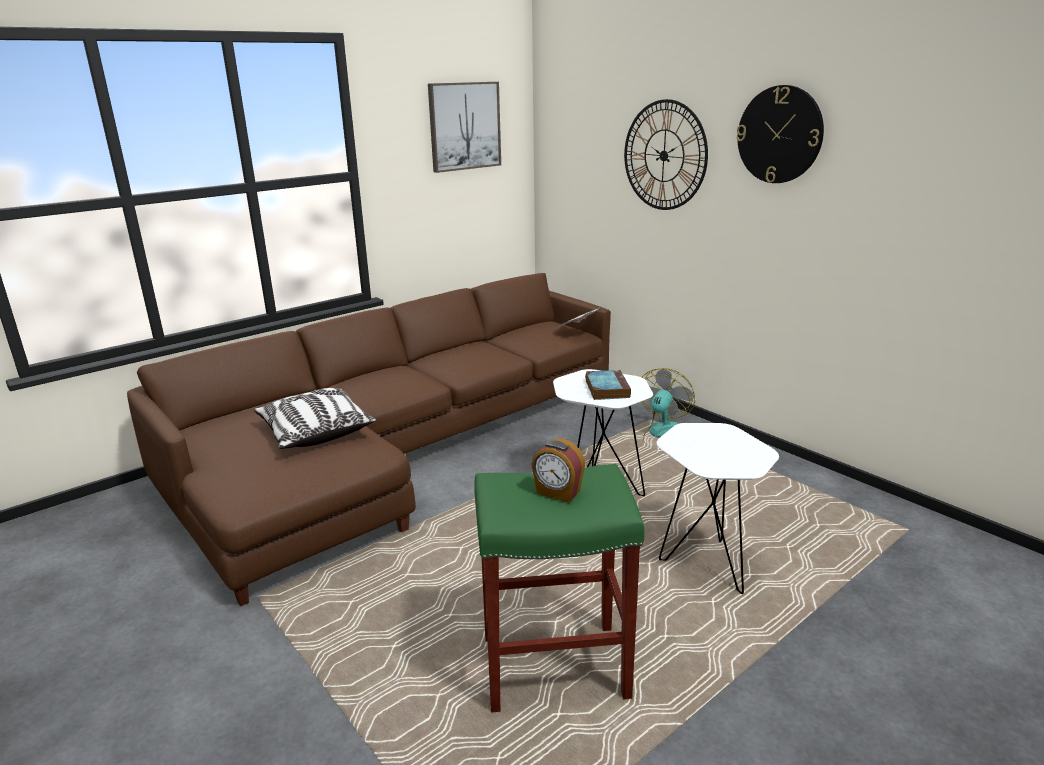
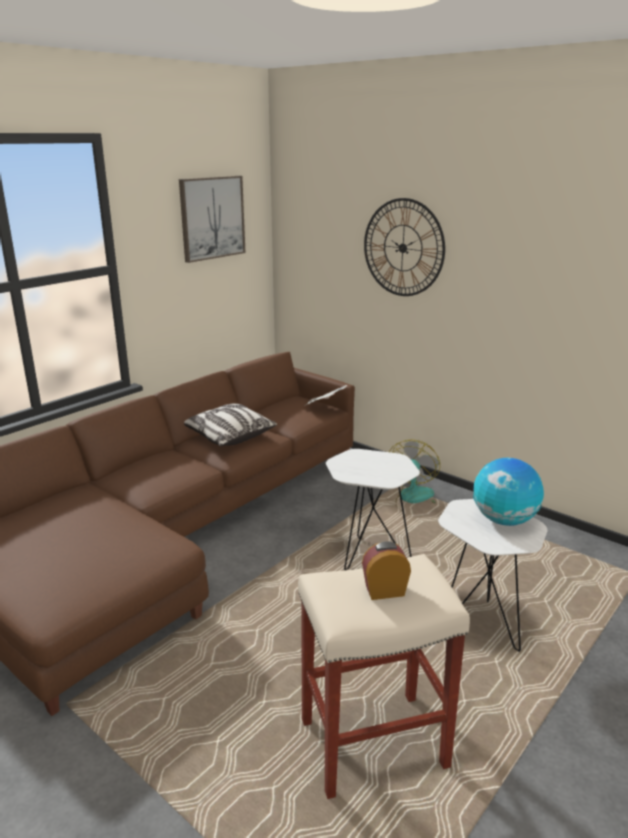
camera: 10 degrees left, 0 degrees up
(315, 432) = (105, 530): pillow -> pillow (228, 436)
(552, 667) = (371, 744): green stool -> beige stool
(557, 493) = (384, 590): alarm clock -> alarm clock turned 150 degrees clockwise
(606, 388) = (376, 468): book -> none
(731, 445) = (504, 520): none -> globe
(779, 135) = (512, 234): wall clock -> none

